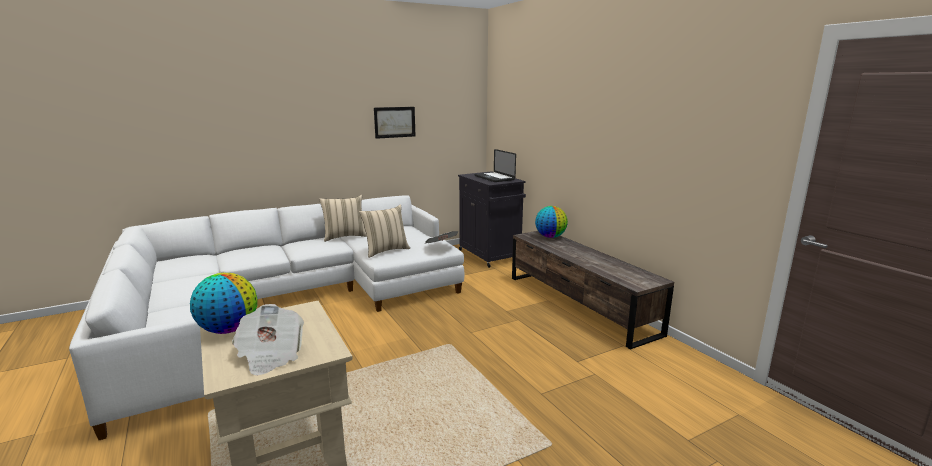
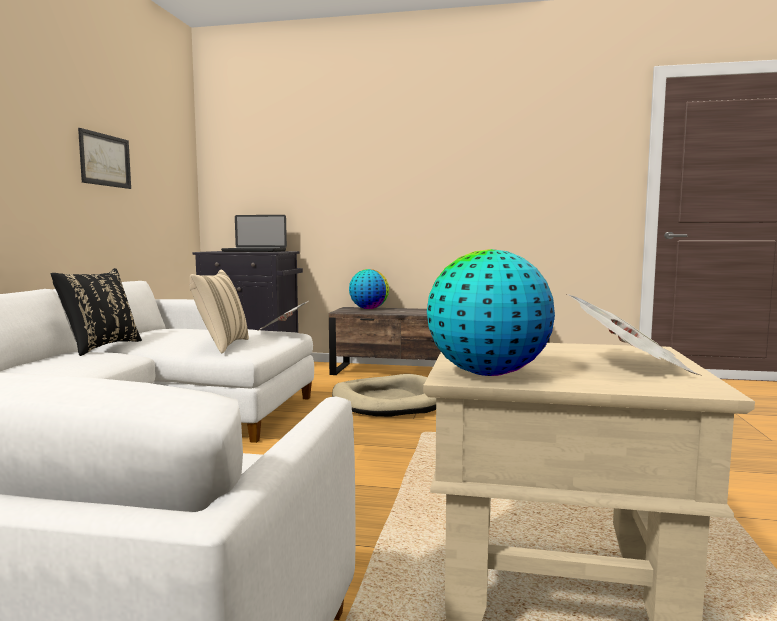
camera: 50 degrees left, 10 degrees down
(344, 237) = (100, 347): beige pillow -> black pillow
(490, 314) = (389, 401): none -> beige dog bed

